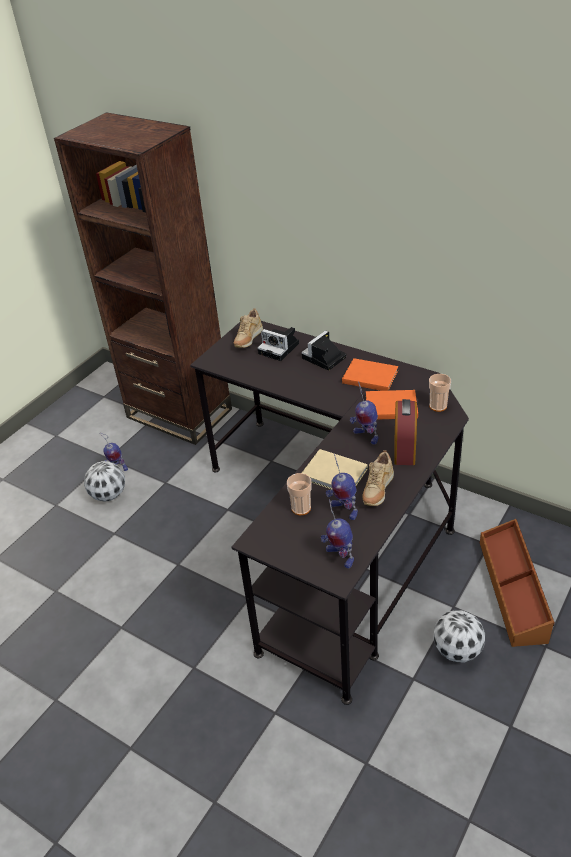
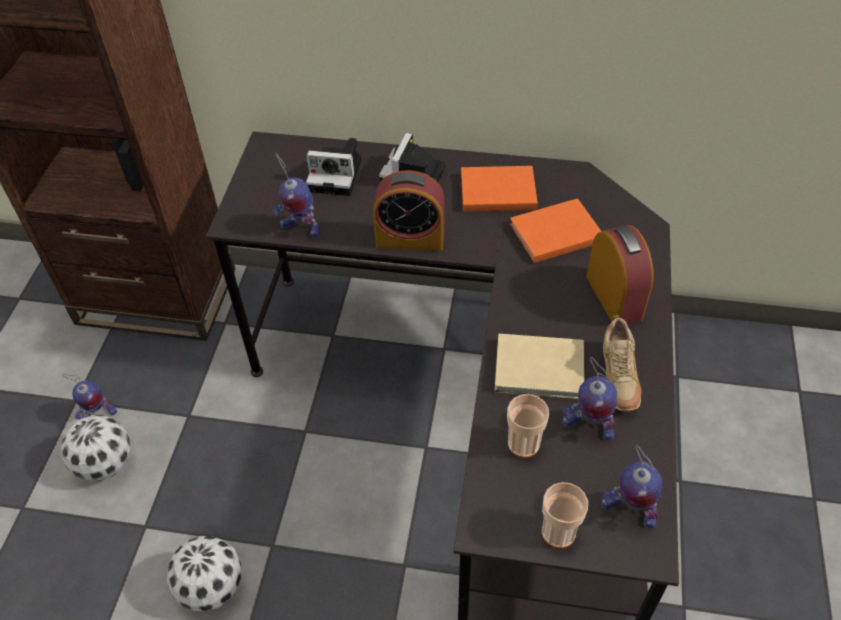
camera: 25 degrees left, 10 degrees up
(248, 340) = (278, 172): beige shoe -> none
(301, 391) = (410, 239): none -> alarm clock
(365, 436) = (547, 291): toy robot -> toy robot (300, 228)
(438, 406) = (619, 215): cup -> cup (558, 532)
(457, 650) = (715, 543): football -> football (212, 586)
(513, 590) = (739, 431): brown storage box -> none

